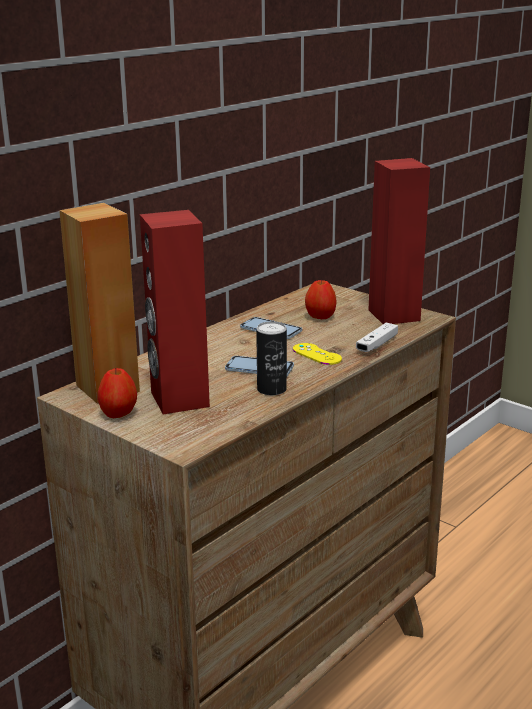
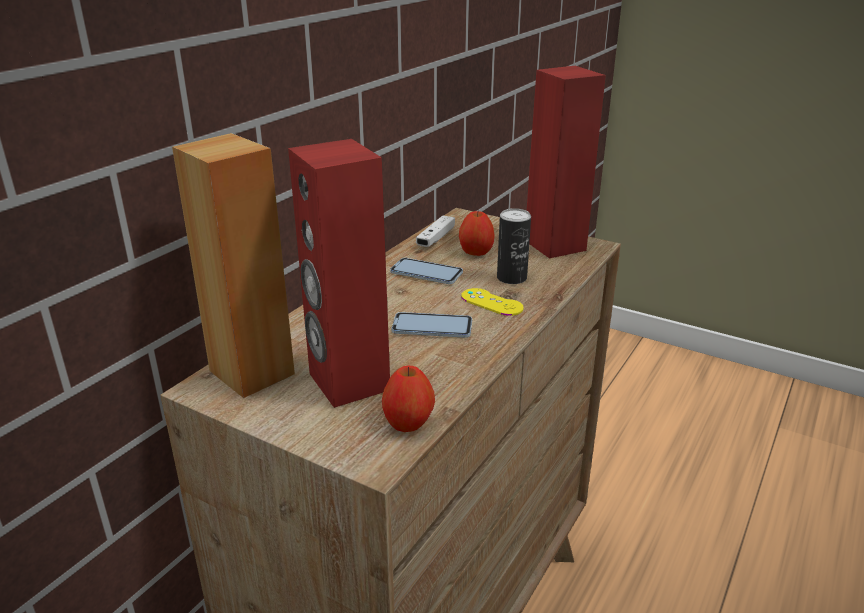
camera: 10 degrees left, 5 degrees up
(118, 414) = (276, 413): apple -> apple (408, 424)
(271, 389) = (458, 357): can -> can (511, 278)
(377, 345) = (553, 285): white game controller -> white game controller (436, 238)

